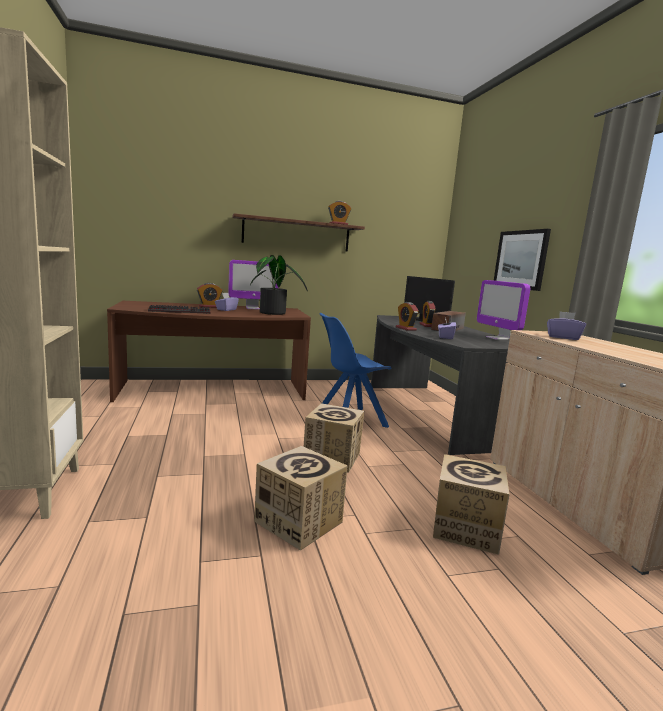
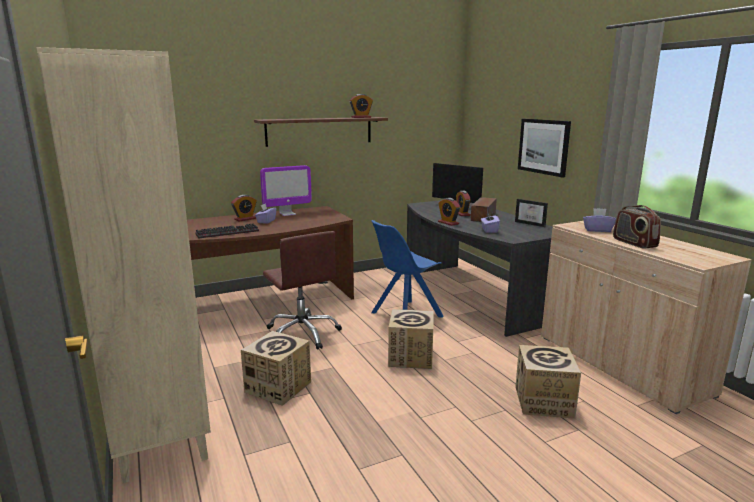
camera: 10 degrees left, 5 degrees up
(235, 421) = (302, 334): none -> brown office chair
(274, 313) = (315, 219): potted plant -> none
(298, 522) = (415, 421): cardboard box -> cardboard box (278, 387)
(497, 338) = (532, 223): monitor -> picture frame
(603, 349) = (634, 243): none -> radio

